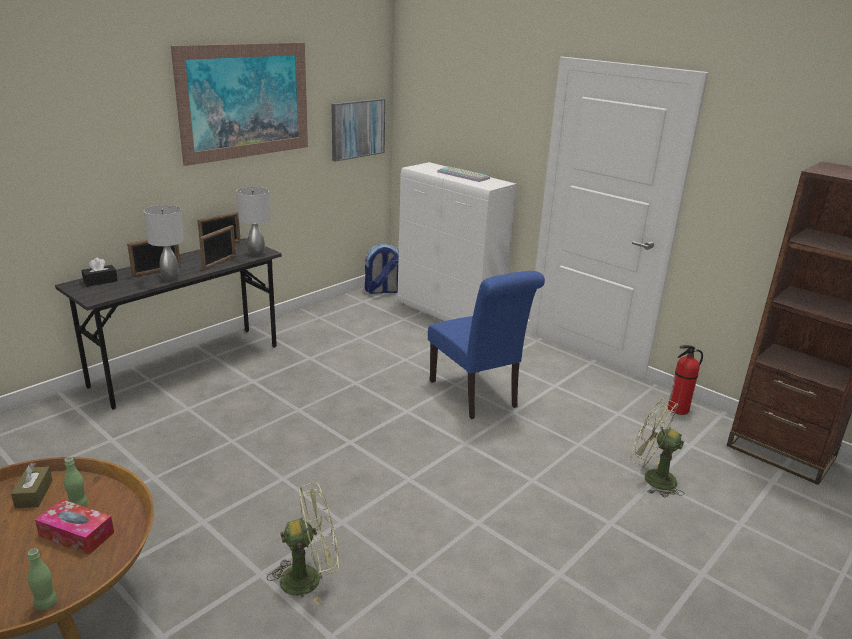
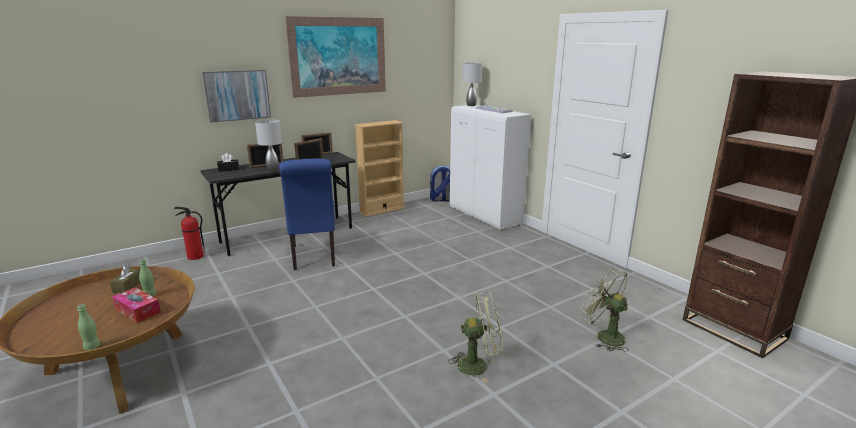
camera: 15 degrees right, 5 degrees down
(256, 254) = (338, 159): grey table lamp -> grey table lamp (471, 105)
(305, 313) = (382, 210): none -> beige bookcase
(309, 577) = (301, 370): green fan -> green fan (479, 365)
(357, 129) = (425, 81): picture -> picture (237, 95)
(476, 396) = (482, 268): blue chair -> blue chair (313, 257)
(677, 409) = (647, 290): fire extinguisher -> fire extinguisher (194, 256)

